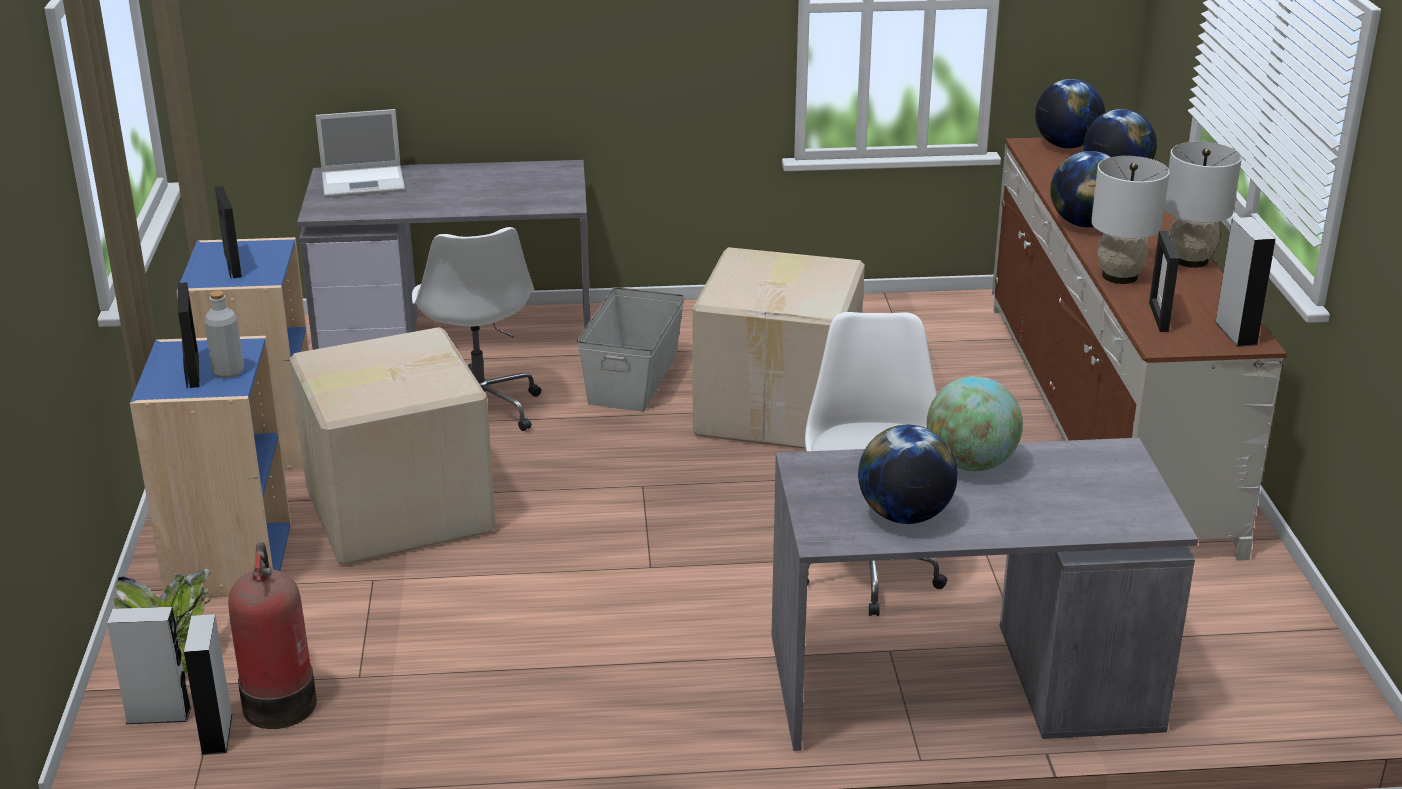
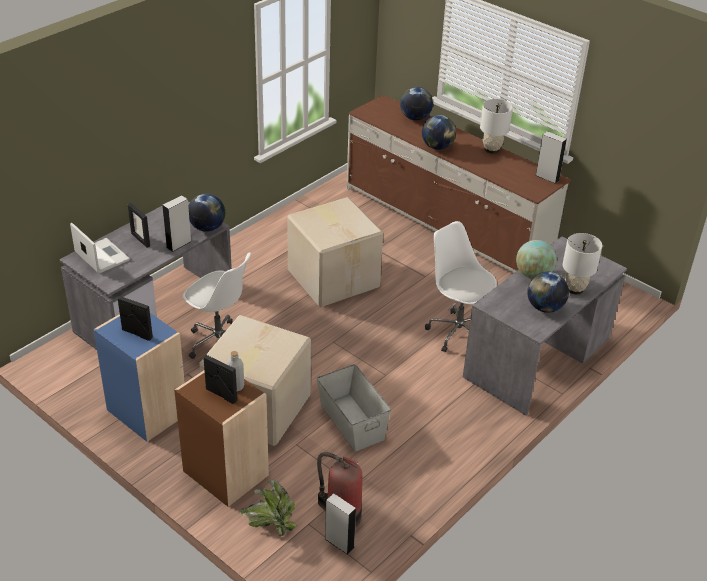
camera: 45 degrees left, 10 degrees up
(158, 715) = (306, 552): grey speaker -> grey speaker (179, 244)
(228, 559) = (224, 473): blue bookcase -> brown bookcase
(365, 182) = (101, 256): laptop -> laptop turned 75 degrees counterclockwise
(632, 379) = (257, 293): grey storage box -> grey storage box (351, 422)
(1066, 146) = (375, 107): globe -> globe (207, 228)
(1119, 276) = (481, 168): white table lamp -> white table lamp (574, 288)
(1160, 317) = (518, 181): picture frame -> picture frame (141, 239)

